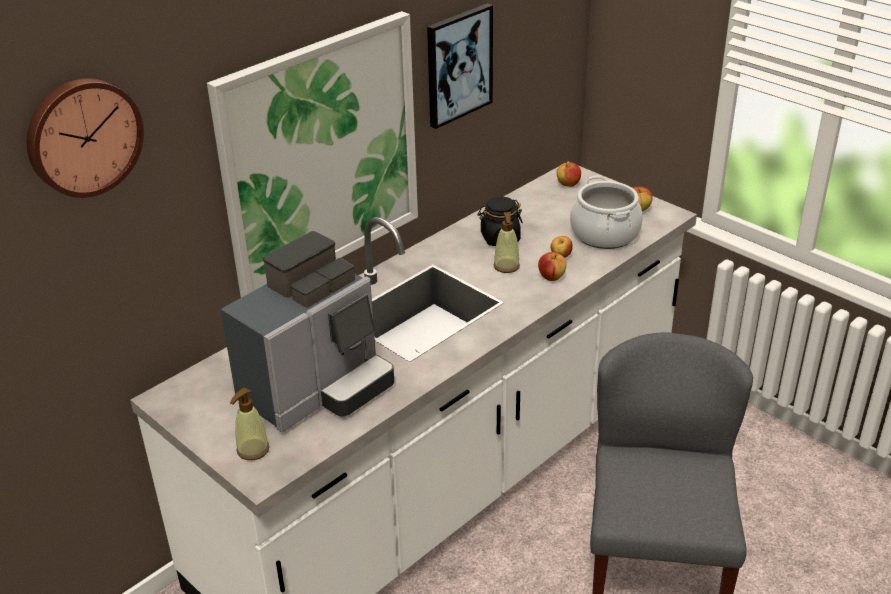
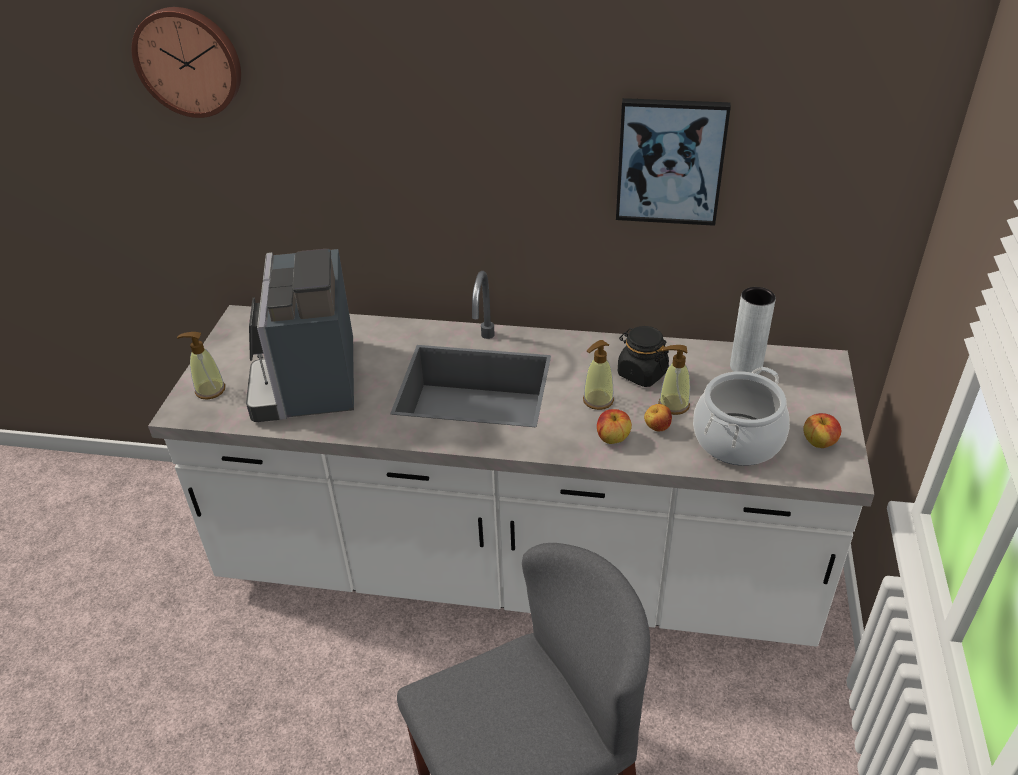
camera: 55 degrees right, 5 degrees up
(318, 389) = (310, 383): coffee machine -> coffee machine turned 75 degrees clockwise
(321, 156) = (456, 185): picture -> none
(541, 199) = (745, 367): none -> grey vase
(546, 241) = (673, 405): none -> soap dispenser
(568, 184) = (800, 371): apple -> none

